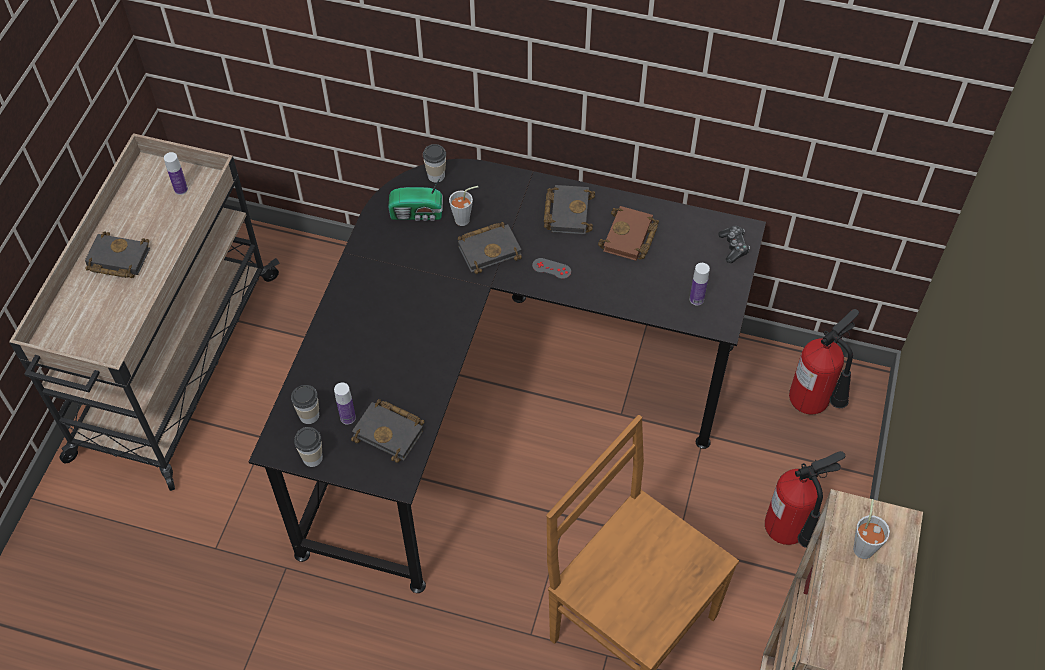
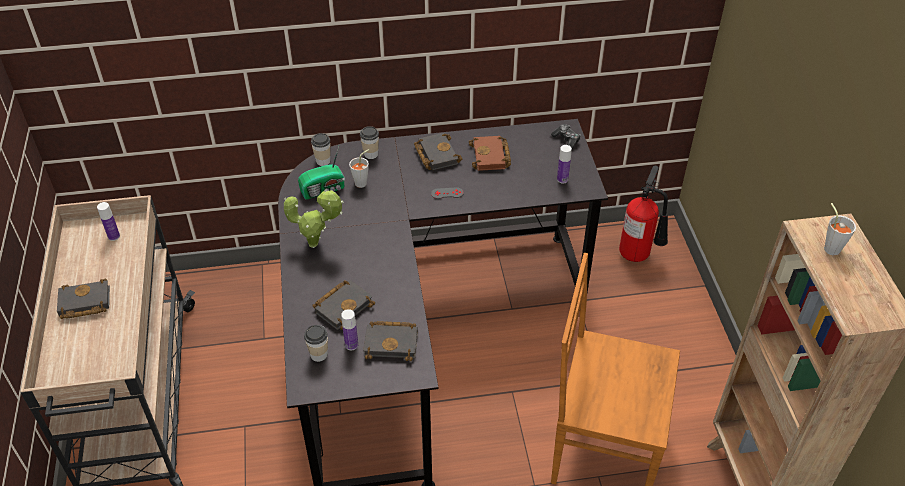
camera: 25 degrees left, 10 degrees down
(312, 457) = (339, 383): cup -> cup (371, 154)
(375, 281) = (317, 244): none -> potted plant
(490, 249) = (393, 195): black book -> black book (343, 306)
(790, 533) = (674, 342): fire extinguisher -> none

